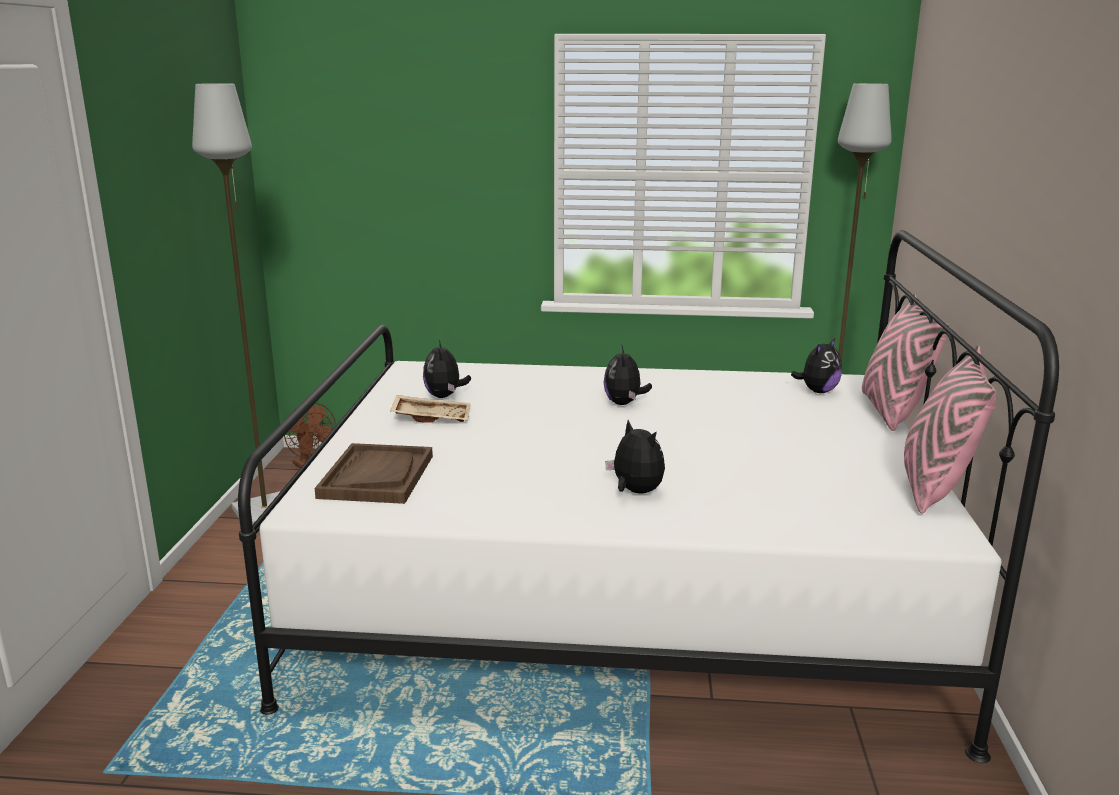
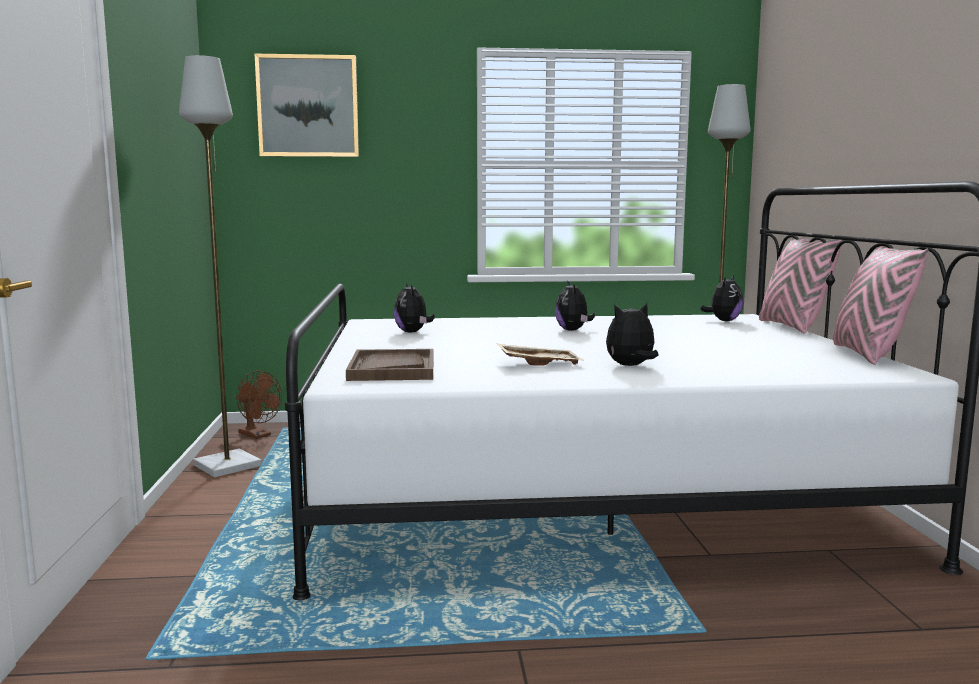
camera: 10 degrees left, 10 degrees down
(359, 106) = (308, 106): none -> picture
(432, 417) = (412, 341): beige tray -> beige tray (538, 363)
(635, 492) = (631, 366): plush toy -> plush toy turned 60 degrees counterclockwise

